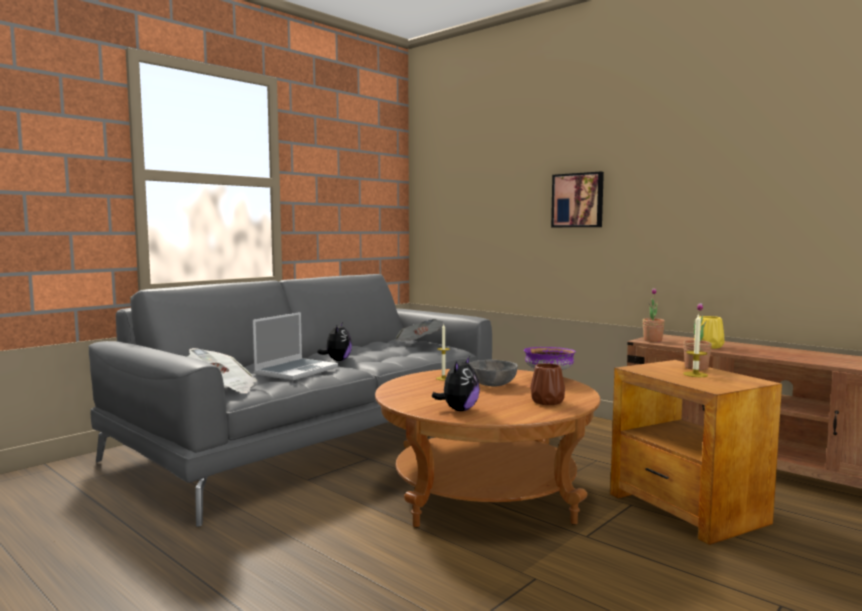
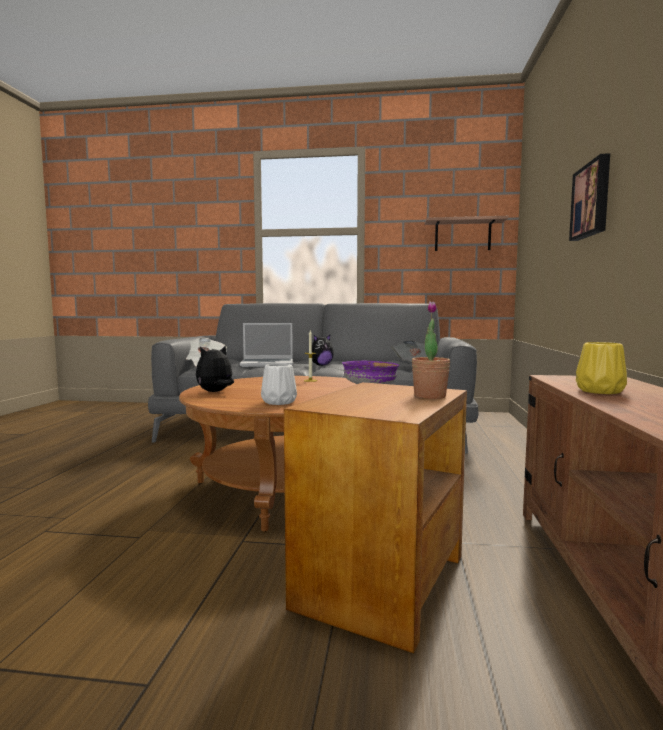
camera: 55 degrees right, 0 degrees up
(369, 196) = (462, 235): none -> shelf
(458, 410) = (215, 392): plush toy -> plush toy turned 150 degrees clockwise
(492, 384) = (315, 388): grey bowl -> none
(546, 401) = (279, 402): brown vase -> white vase
(652, 340) = (563, 378): potted plant -> none
(695, 374) = (385, 398): candle -> none

